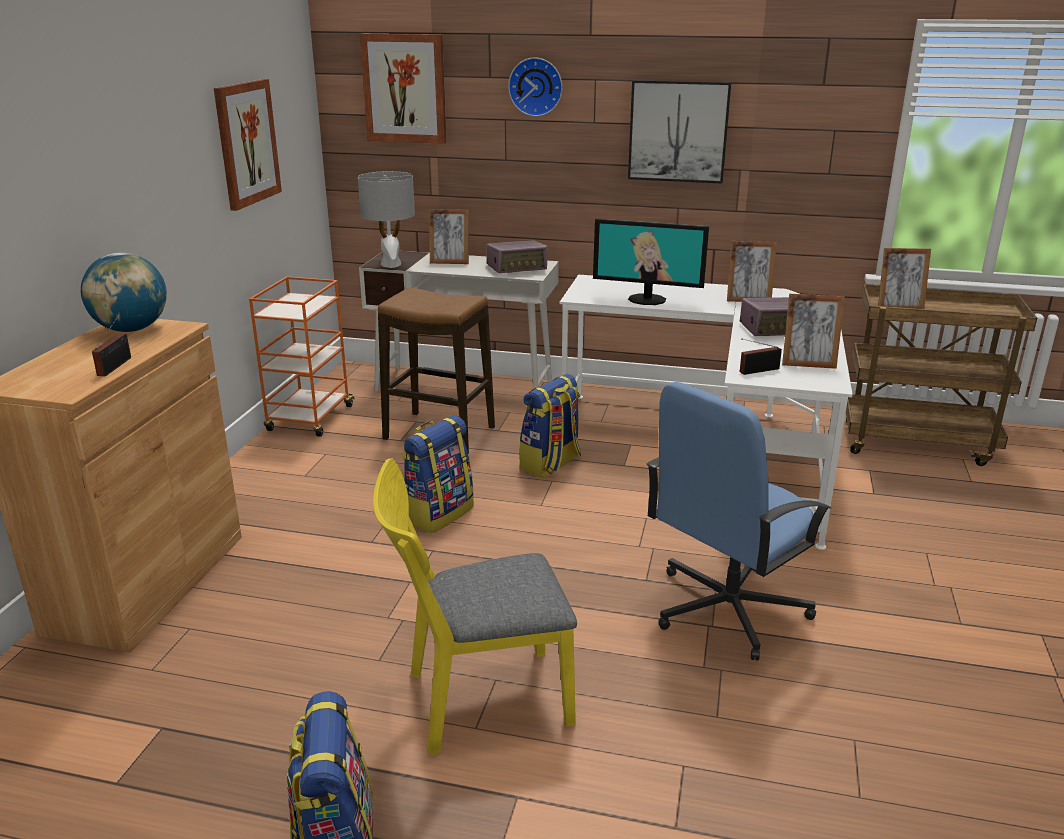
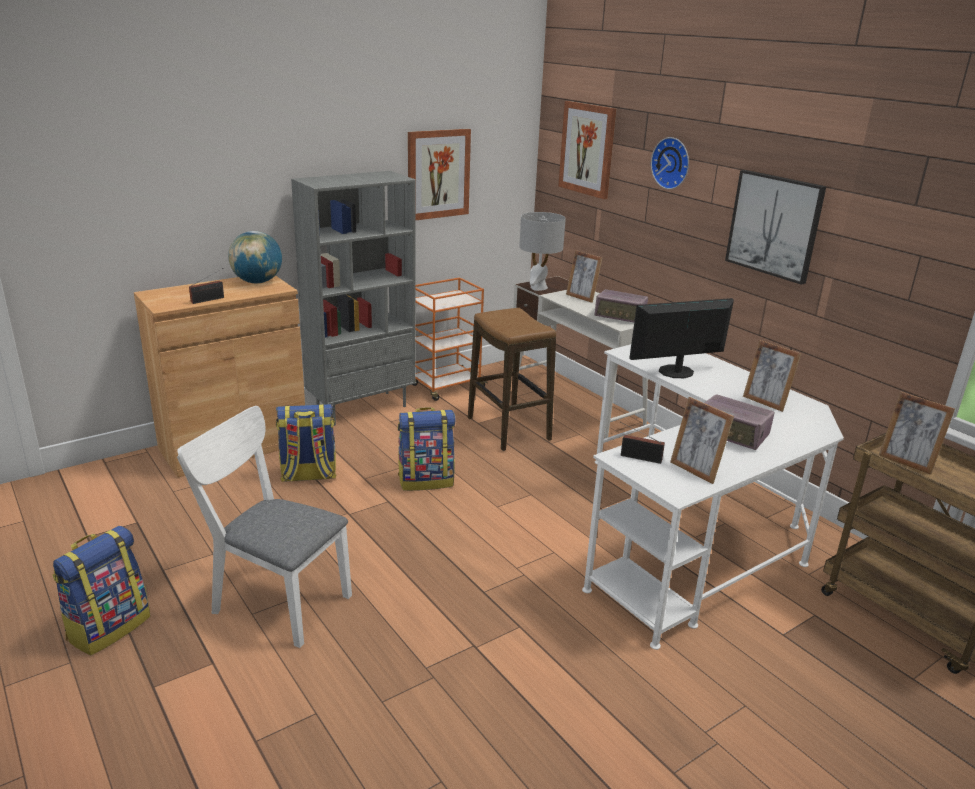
camera: 40 degrees right, 0 degrees up
(246, 475) = (361, 407): none -> grey bookcase
(476, 701) = (274, 600): yellow chair -> white chair
(551, 464) = (548, 483): backpack -> backpack (308, 475)
(647, 299) = (676, 372): monitor -> monitor turned 105 degrees clockwise
(726, 609) = (504, 643): blue office chair -> none

